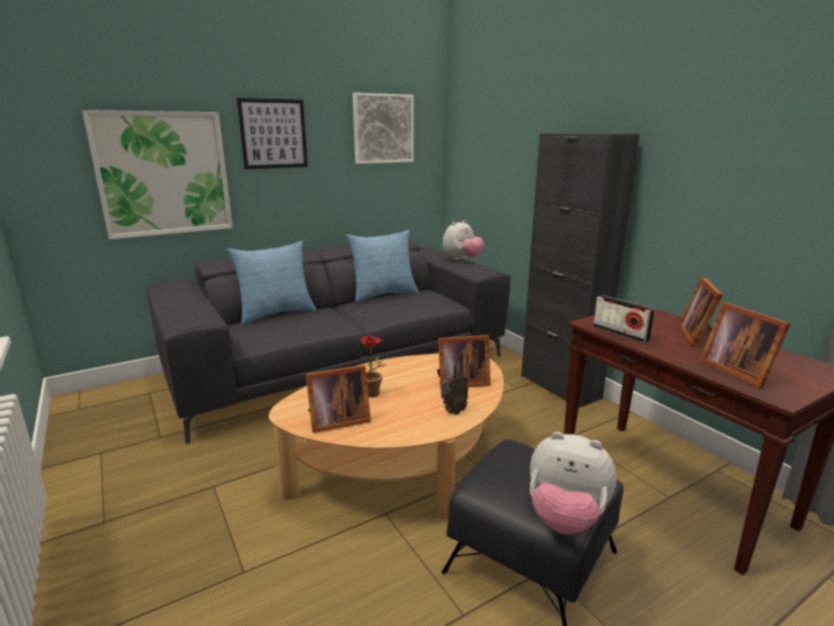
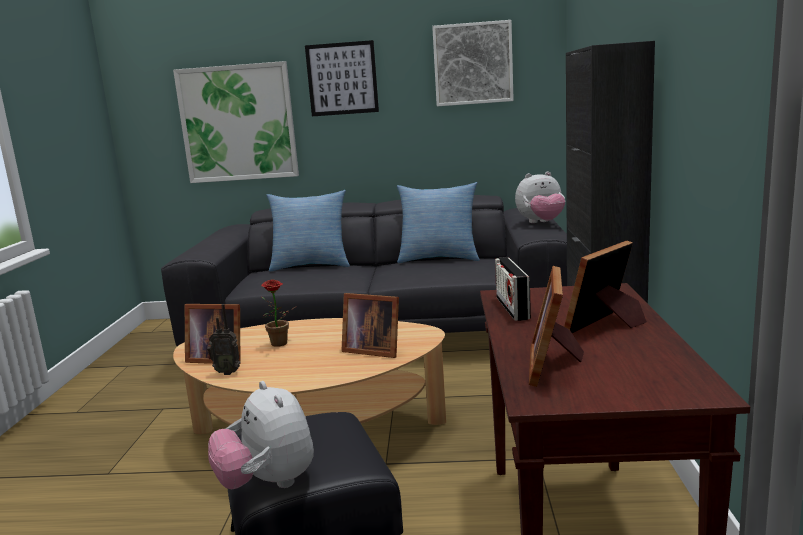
camera: 35 degrees right, 5 degrees down
(452, 412) = (318, 372): radio -> radio (227, 372)

